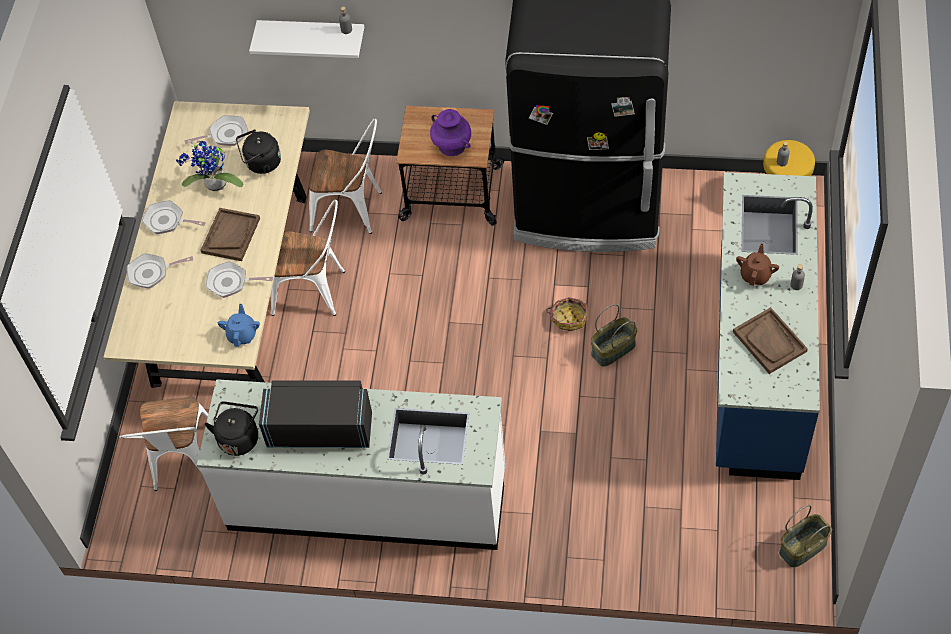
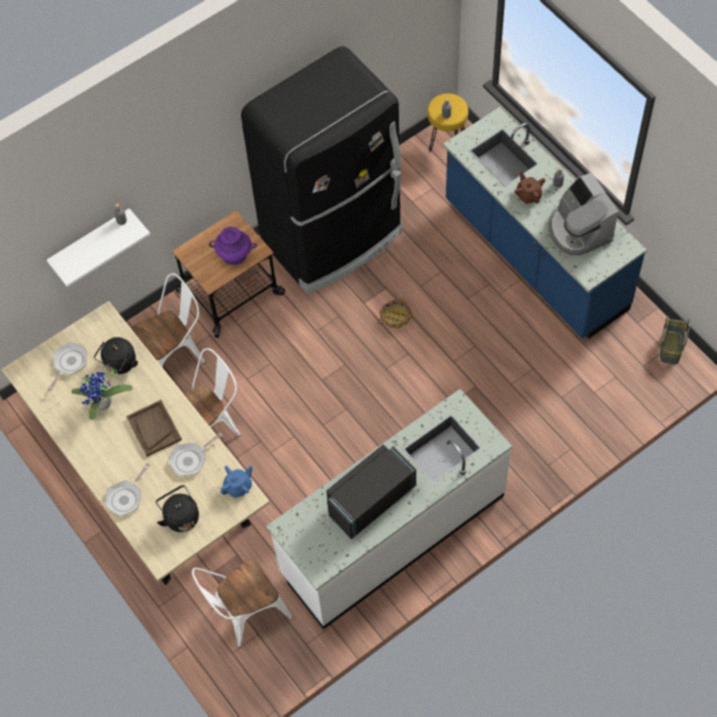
camera: 45 degrees left, 5 degrees up
(167, 221) = (96, 454): frying pan -> none
(183, 463) = (245, 614): white chair -> white chair turned 105 degrees clockwise
(239, 437) = (324, 549): black kettle -> black kettle (180, 516)
(242, 334) = (238, 486): blue teapot -> blue teapot turned 90 degrees clockwise
(613, 350) = (443, 316): basket -> none
(769, 342) = (578, 230): brown tray -> coffee machine

